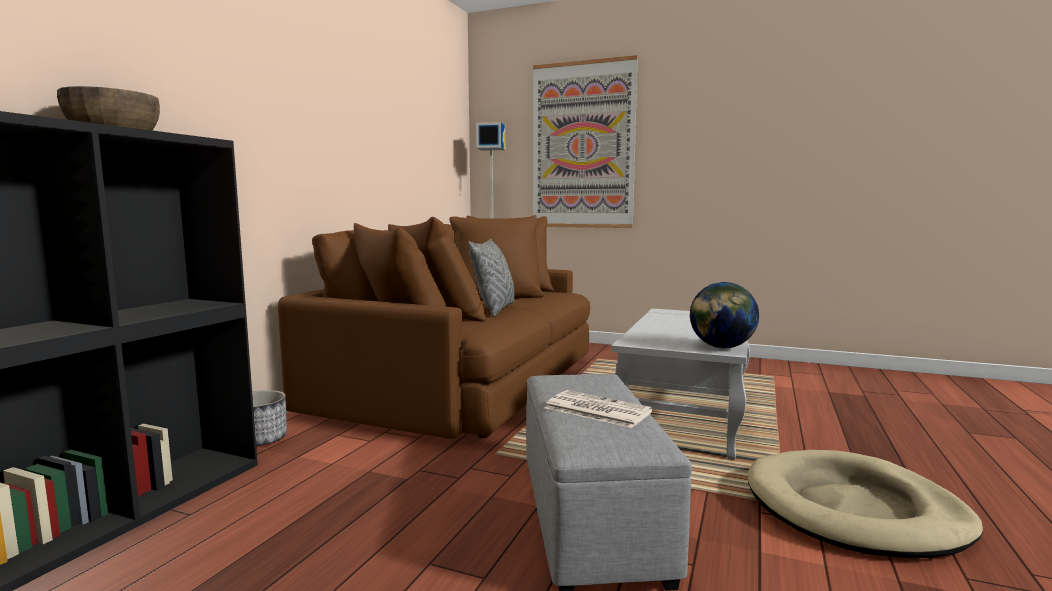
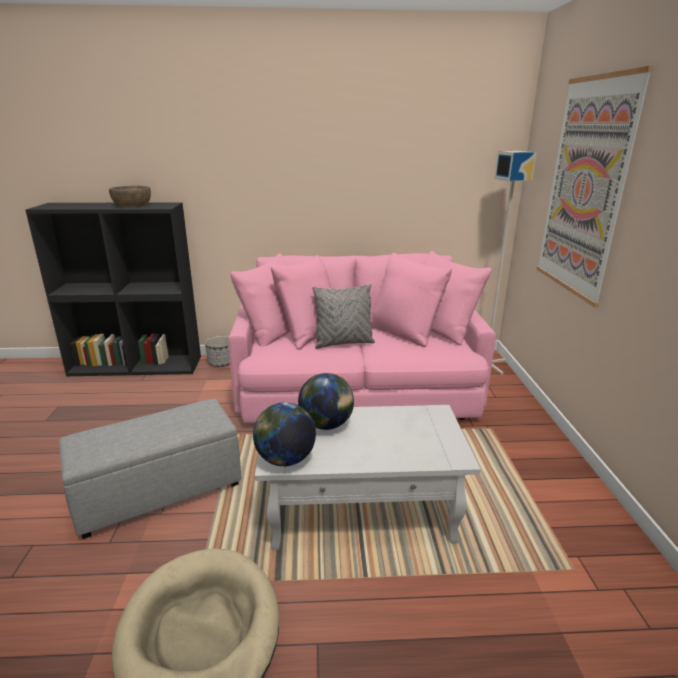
camera: 65 degrees right, 15 degrees up
(462, 383) = (357, 386): brown sofa -> pink sofa
(596, 410) = (136, 432): newspaper -> none
(663, 333) = (326, 425): none -> globe

